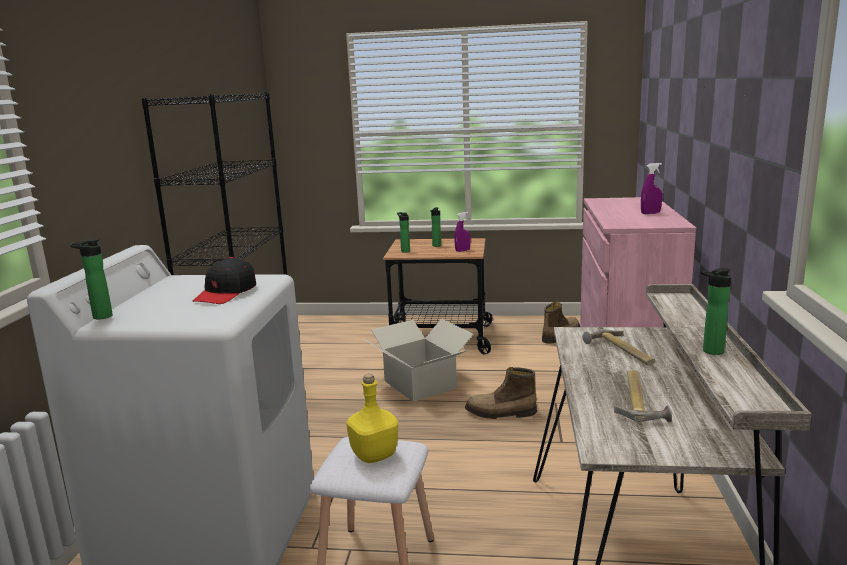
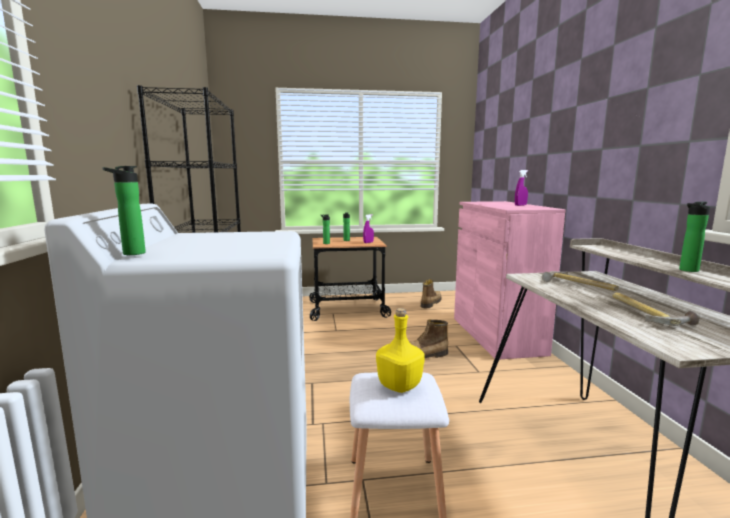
camera: 15 degrees left, 5 degrees down
(226, 293) = (252, 240): black cap -> none
(420, 384) = (350, 340): cardboard box -> none

